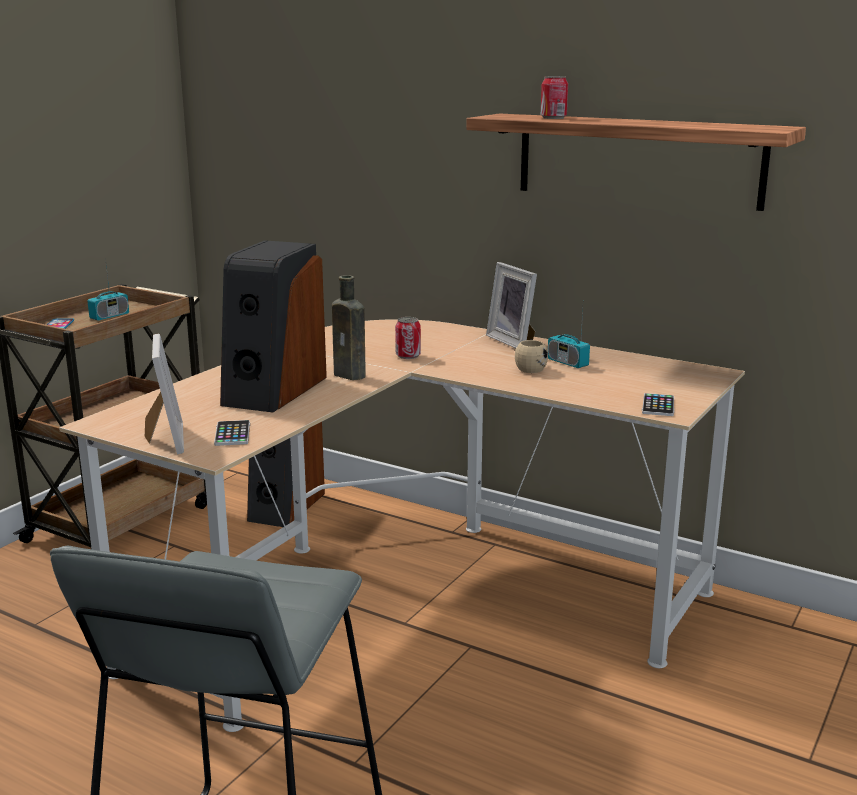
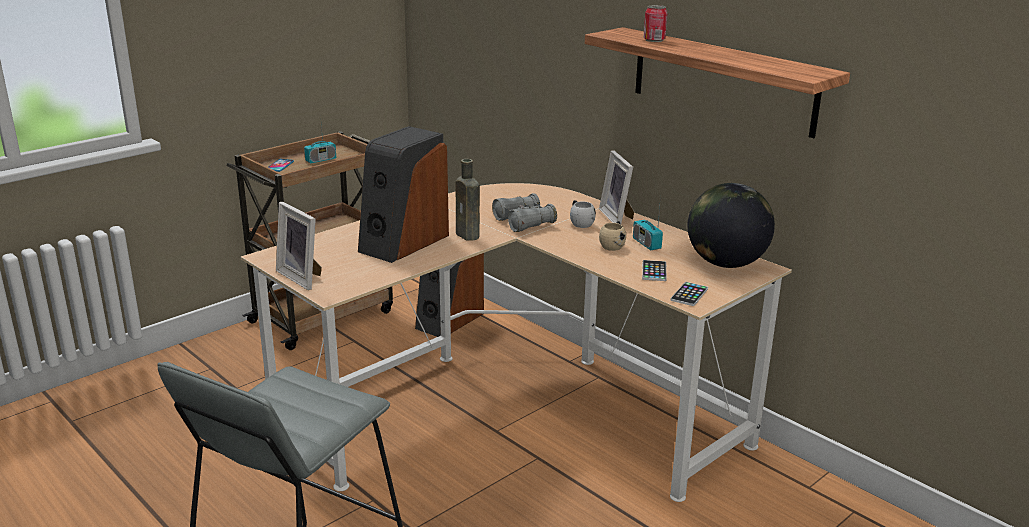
camera: 15 degrees right, 5 degrees up
(164, 440) = (303, 277): picture frame -> picture frame turned 135 degrees clockwise
(232, 434) = (352, 278): phone -> phone (654, 271)
(408, 356) = (523, 222): can -> grey binoculars
(474, 350) = (580, 222): none -> white mug
(671, 372) = (726, 263): none -> globe

